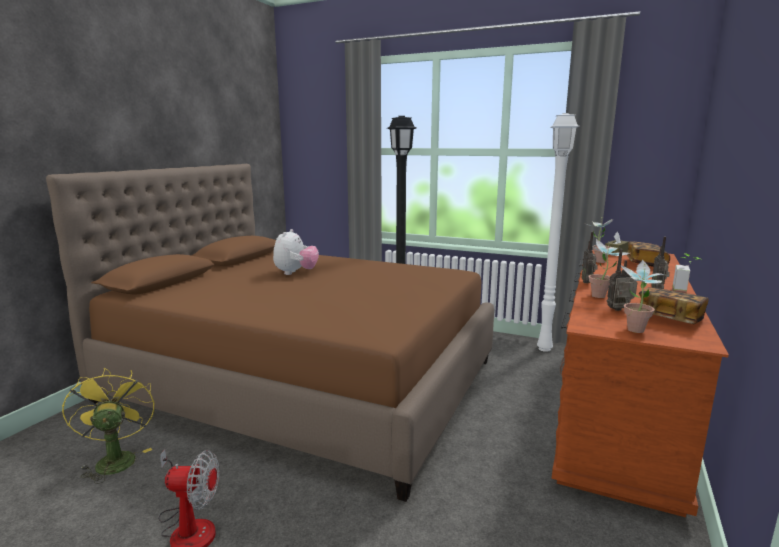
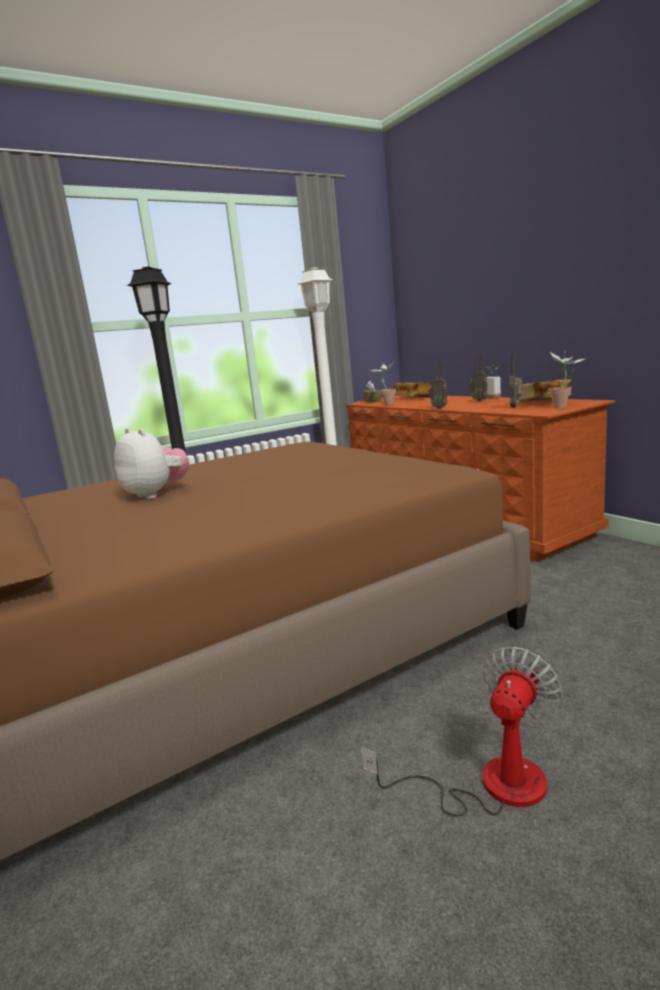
camera: 55 degrees left, 0 degrees up
(115, 459) = (237, 873): yellow fan -> none
(602, 297) = (481, 407): potted plant -> none

